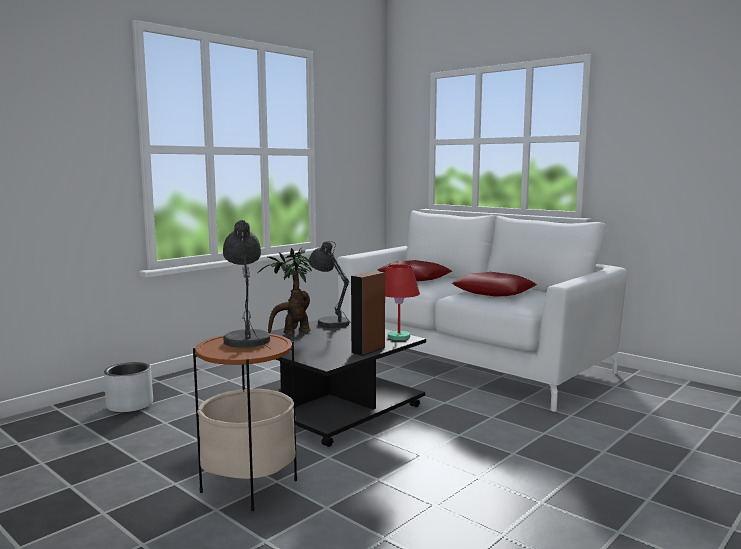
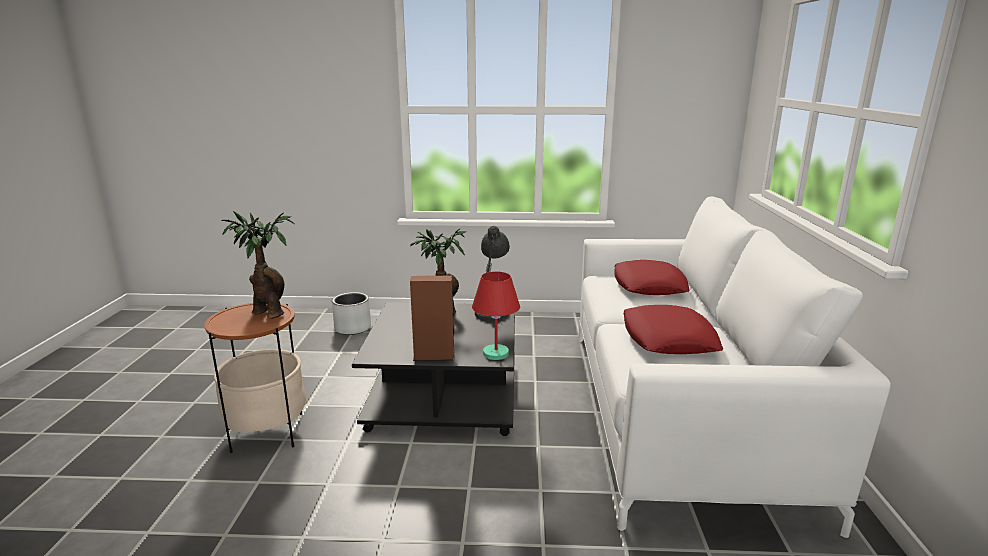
camera: 50 degrees right, 10 degrees up
(247, 339) = (267, 312): grey table lamp -> potted plant

